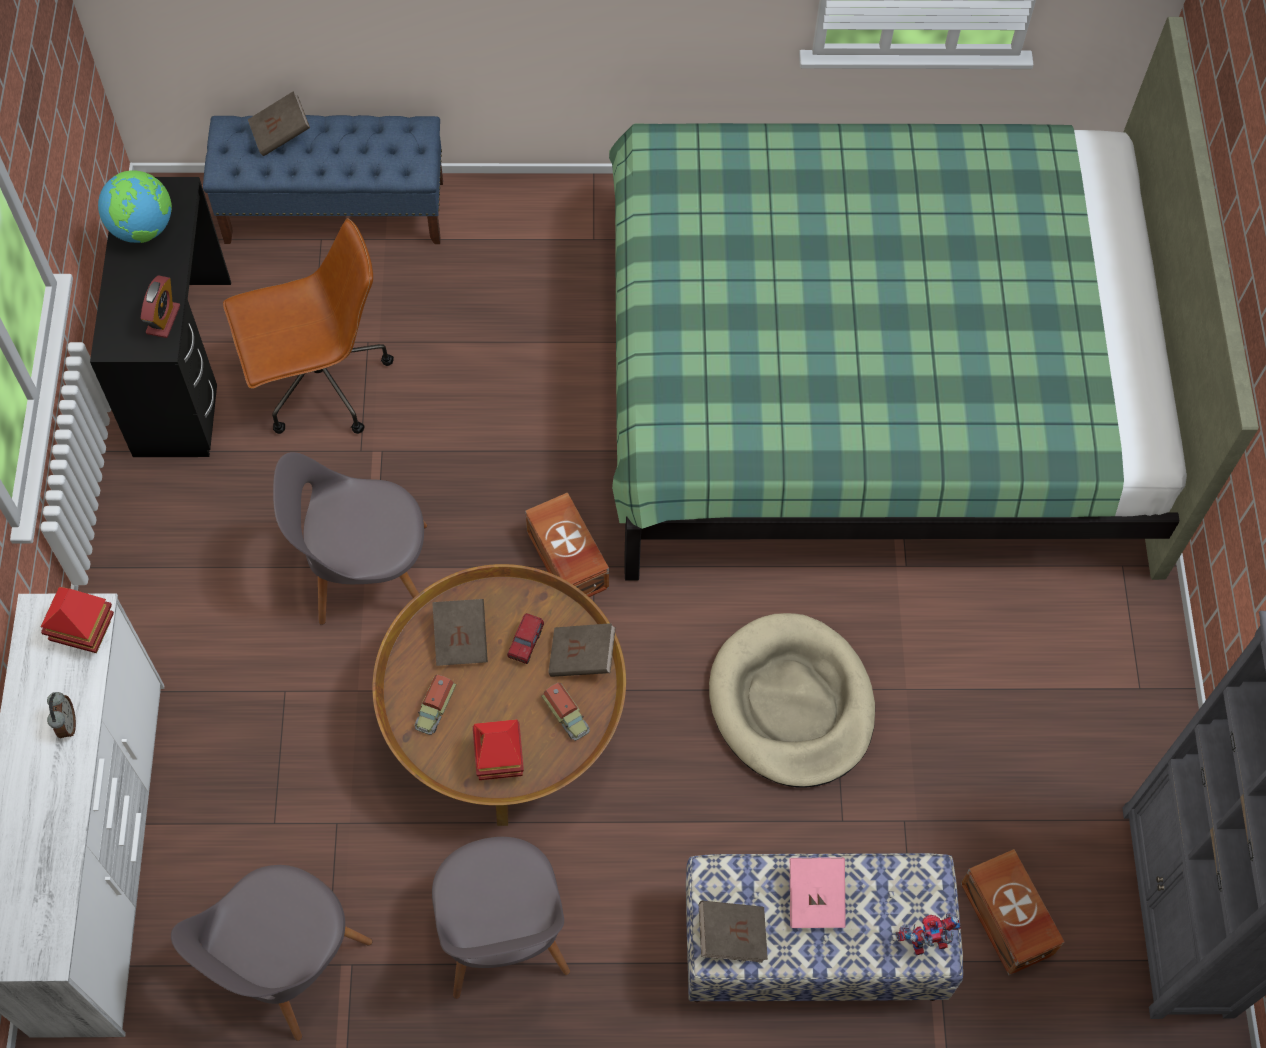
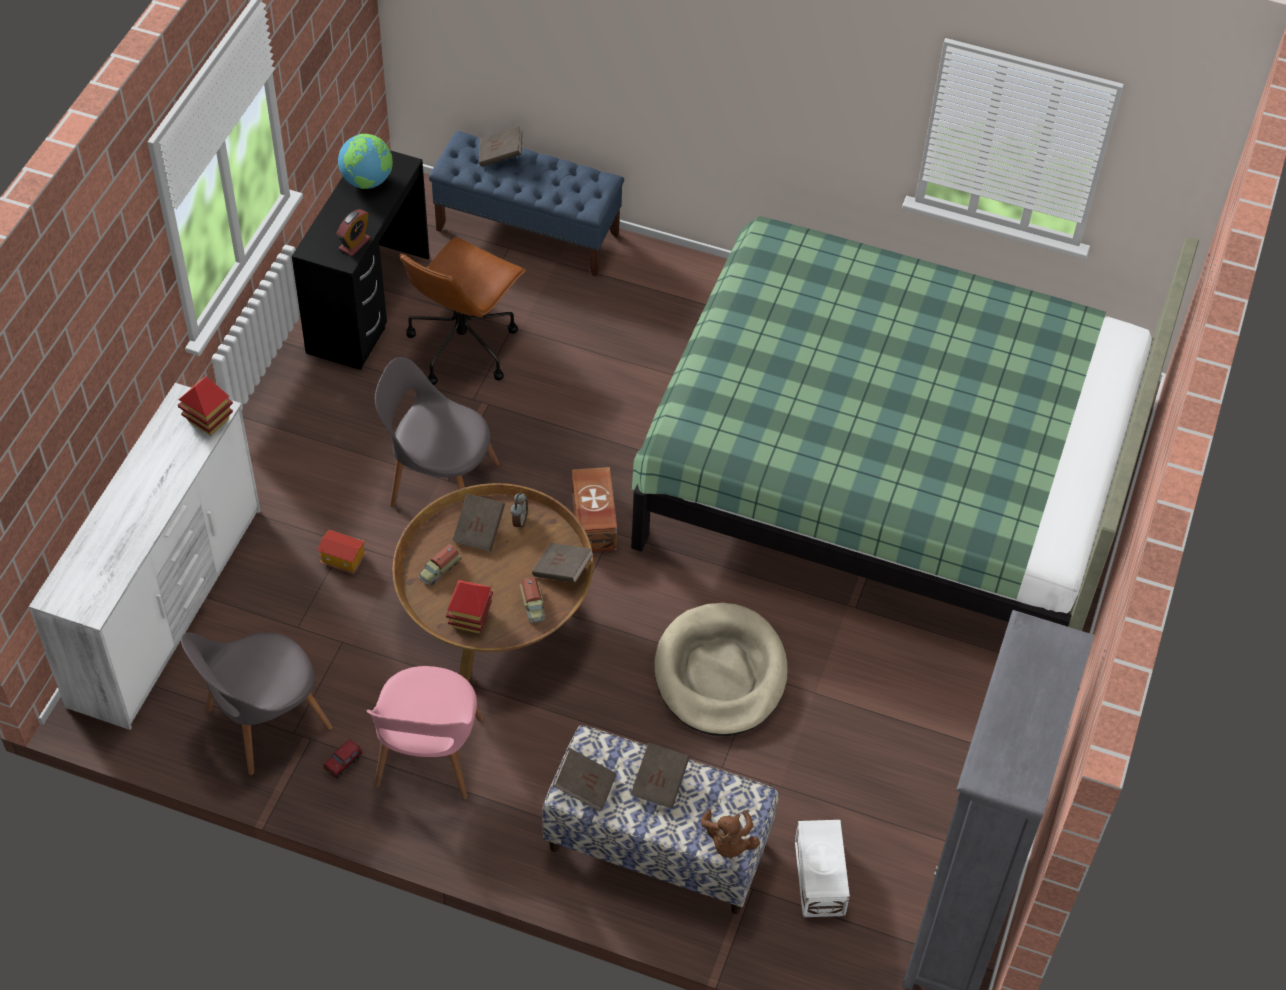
camera: 20 degrees right, 10 degrees down
(66, 724) = (170, 473): alarm clock -> alarm clock (519, 521)
(292, 715) = (342, 560): none -> toy house
(319, 384) = (463, 345): brown office chair -> brown office chair turned 120 degrees clockwise
(502, 936) = (428, 757): grey chair -> pink chair
(526, 644) = (525, 549): toy truck -> toy truck (343, 764)
(815, 897) = (660, 783): pink book -> brown book
(925, 945) = (728, 842): toy robot -> brown plush toy
(1006, 921) = (818, 879): brown storage box -> white storage box

